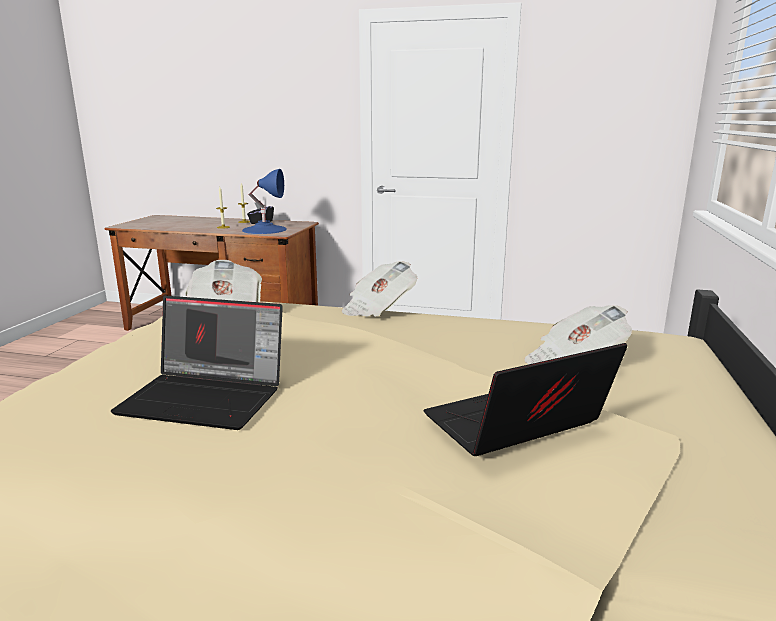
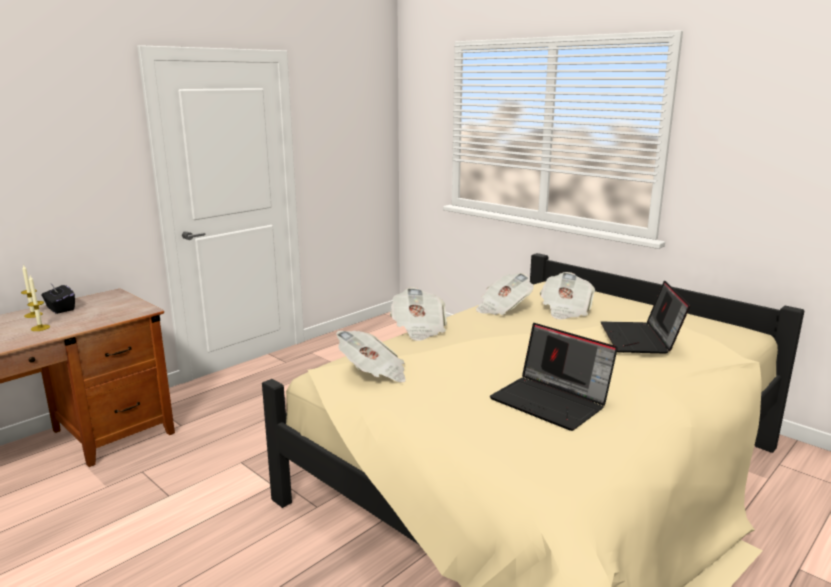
camera: 60 degrees left, 0 degrees up
(207, 397) = (552, 401): laptop -> laptop turned 90 degrees clockwise
(264, 229) = (105, 313): blue table lamp -> none
(510, 329) = (502, 308): none -> newspaper

